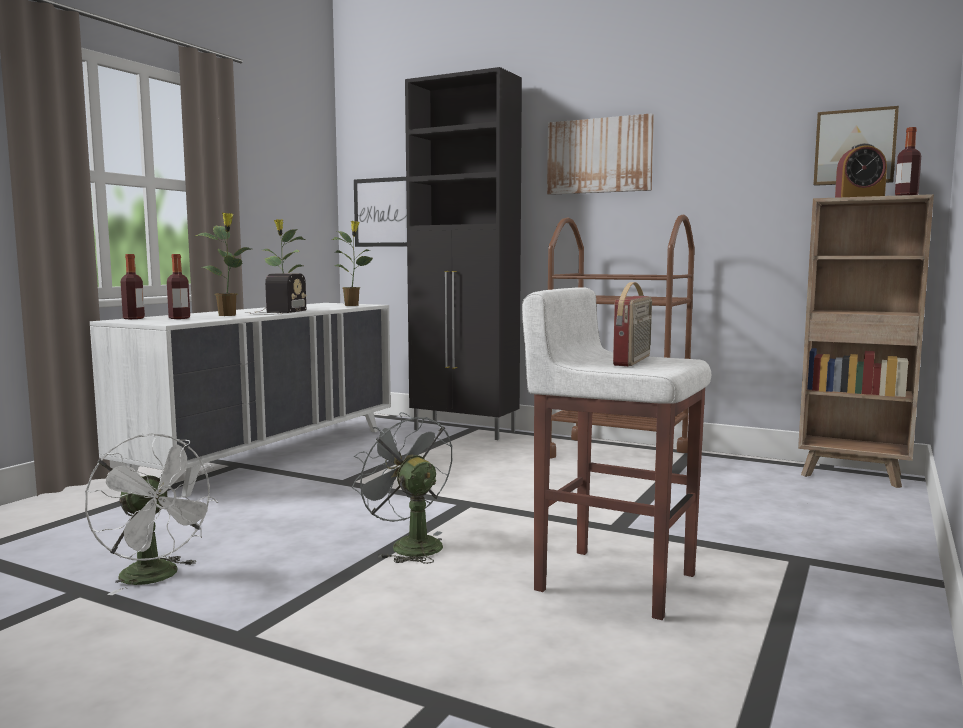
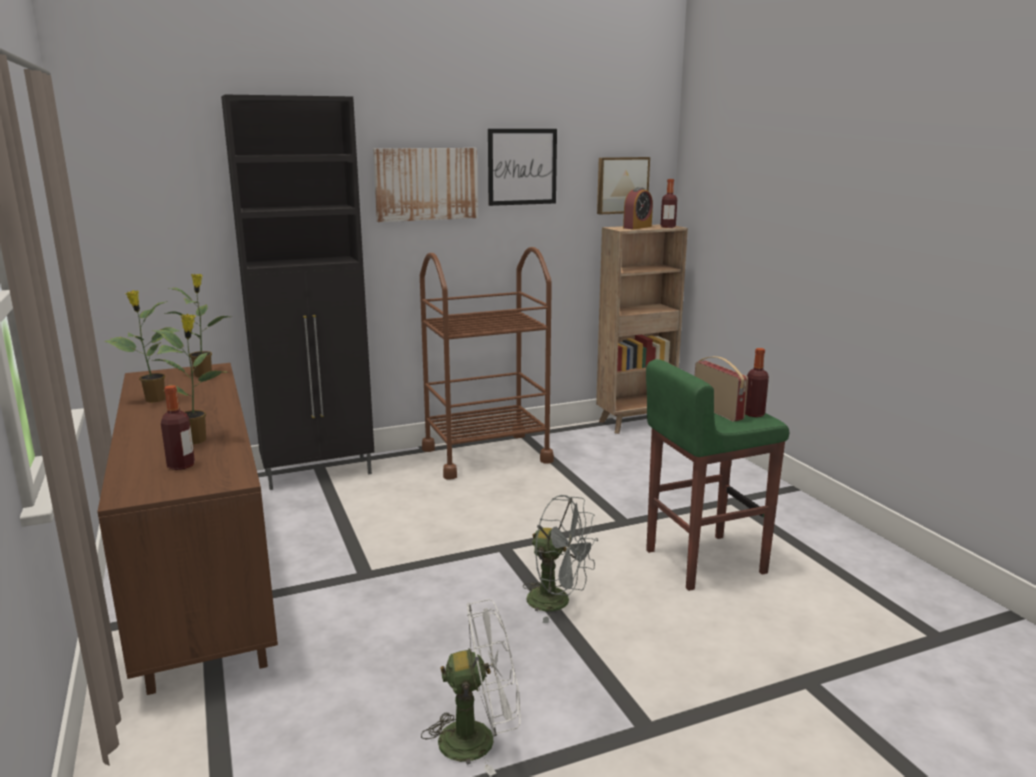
camera: 50 degrees left, 10 degrees up
(134, 318) = (125, 485): bottle -> bottle (754, 414)
(268, 454) = (202, 580): white dresser -> brown dresser
(277, 312) = (210, 415): radio -> none
(382, 212) = (155, 244): picture -> picture (522, 167)
(408, 545) = (558, 602): grey fan -> grey fan turned 150 degrees counterclockwise
(614, 581) = (702, 561): white stool -> green stool

